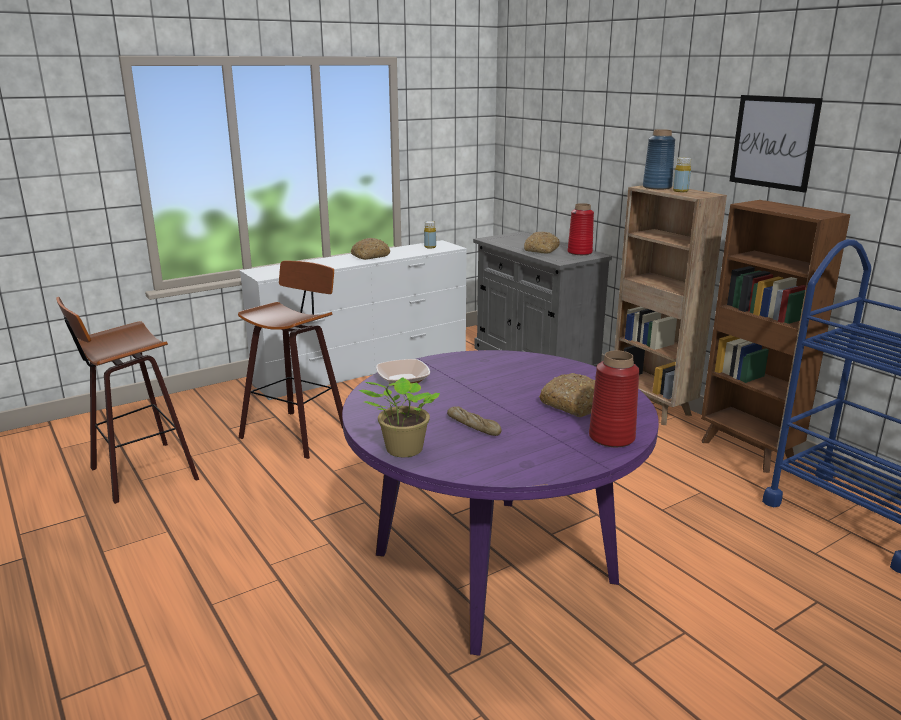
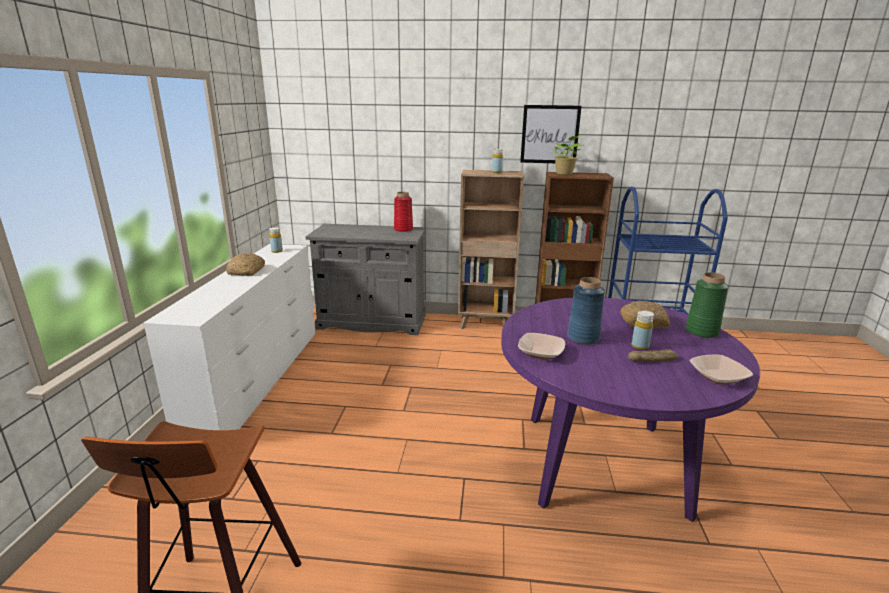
camera: 50 degrees left, 0 degrees up
(297, 432) = (306, 461): stool -> none
(402, 450) = (675, 397): potted plant -> potted plant (564, 173)
(488, 463) = (718, 376): none -> bowl
(499, 415) = (640, 346): none -> yellow bottle
(541, 250) = (376, 233): bread -> none
(611, 437) = (701, 331): red vase -> green vase
(657, 187) = (476, 172): blue vase -> blue vase (583, 338)

